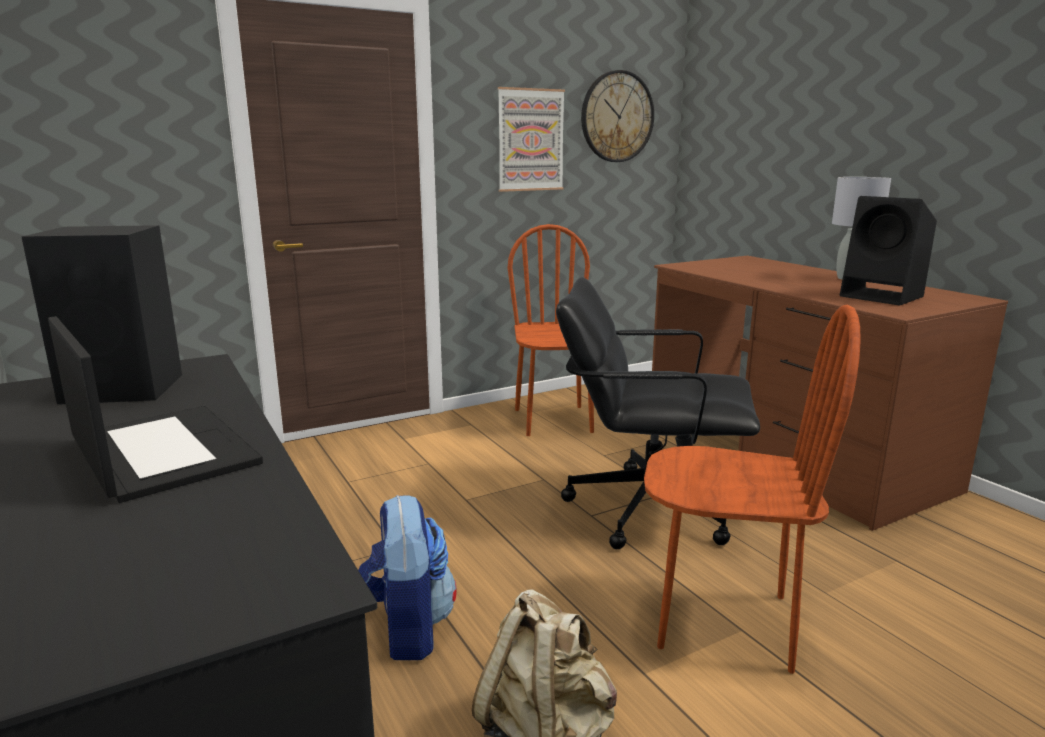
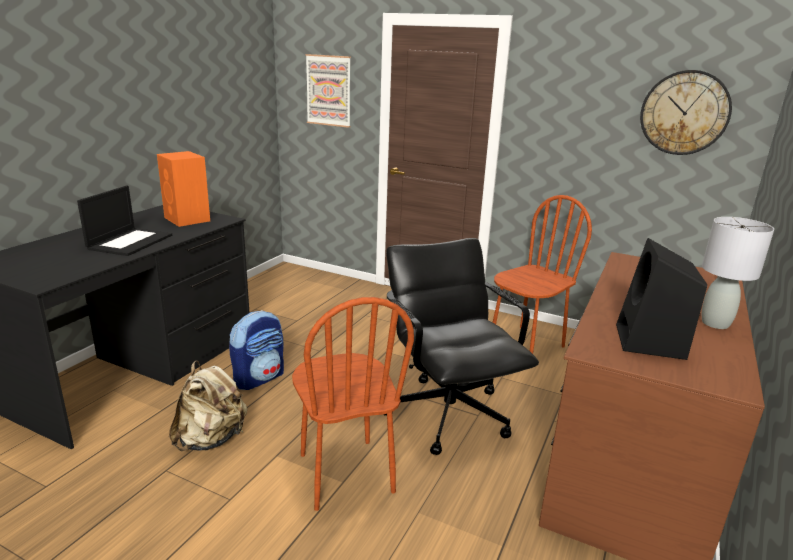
camera: 55 degrees right, 5 degrees up
(126, 388) = (187, 219): black speaker -> orange speaker
(530, 140) = (584, 125): picture -> picture (329, 90)

